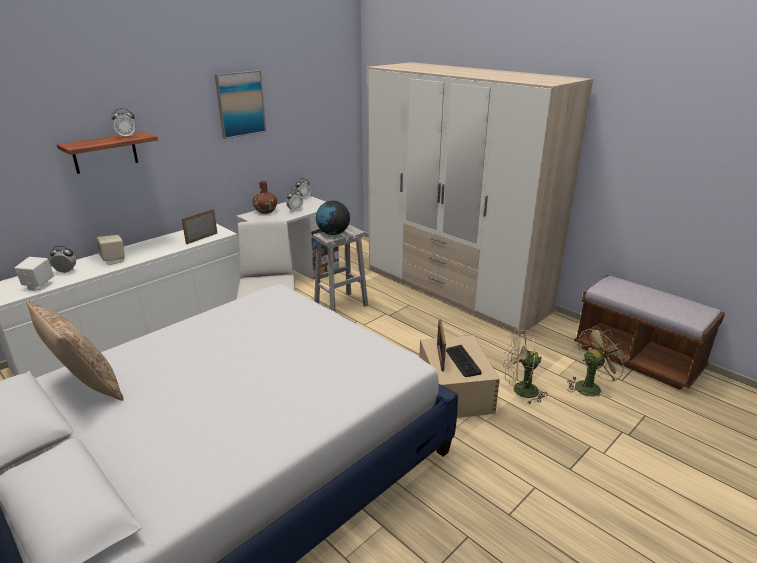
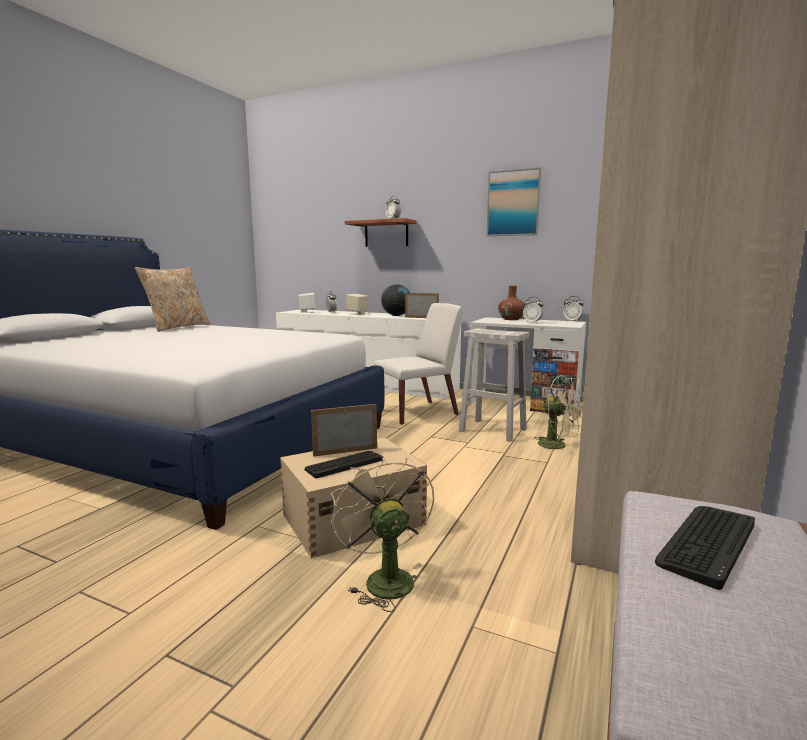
camera: 70 degrees right, 15 degrees down
(333, 233) = (491, 330): globe -> globe (396, 315)
(591, 386) = (460, 683): beige fan -> beige fan (558, 446)
(630, 292) = (706, 543): none -> keyboard

